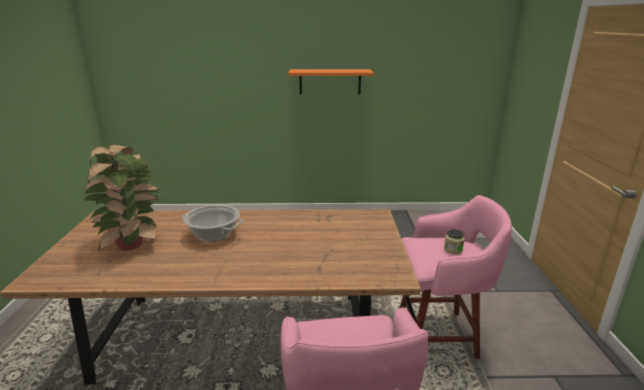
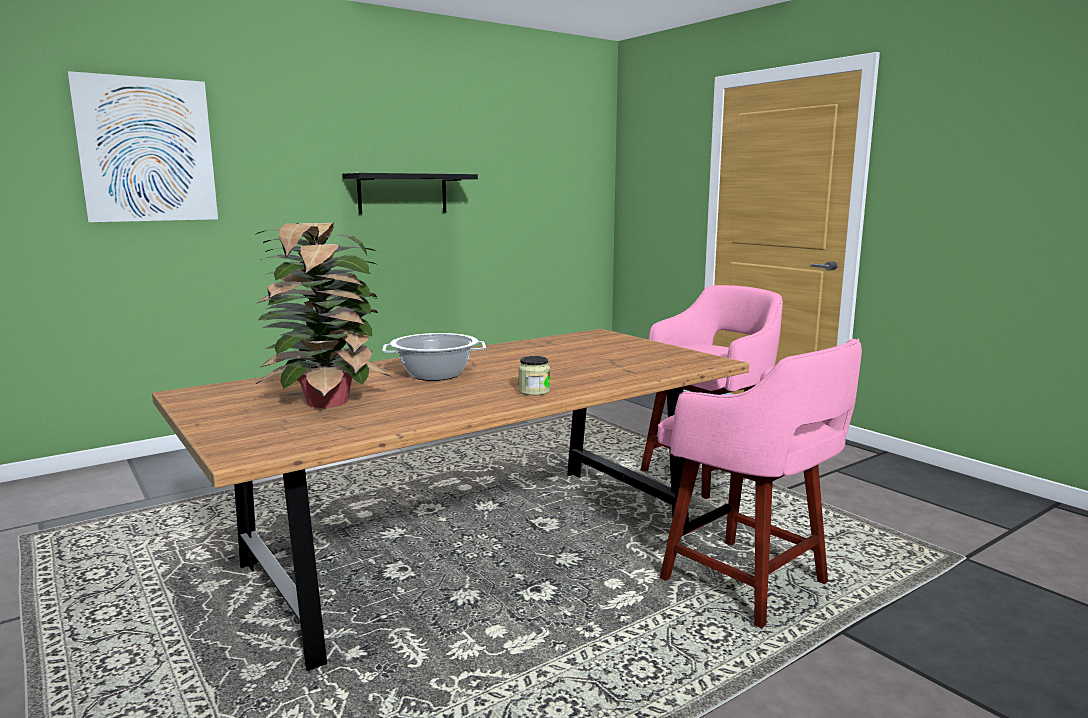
camera: 35 degrees left, 10 degrees down
(182, 58) = (147, 150): none -> picture
(330, 81) = (403, 193): orange shelf -> black shelf
(453, 249) = (712, 348): jar -> jar (534, 391)

